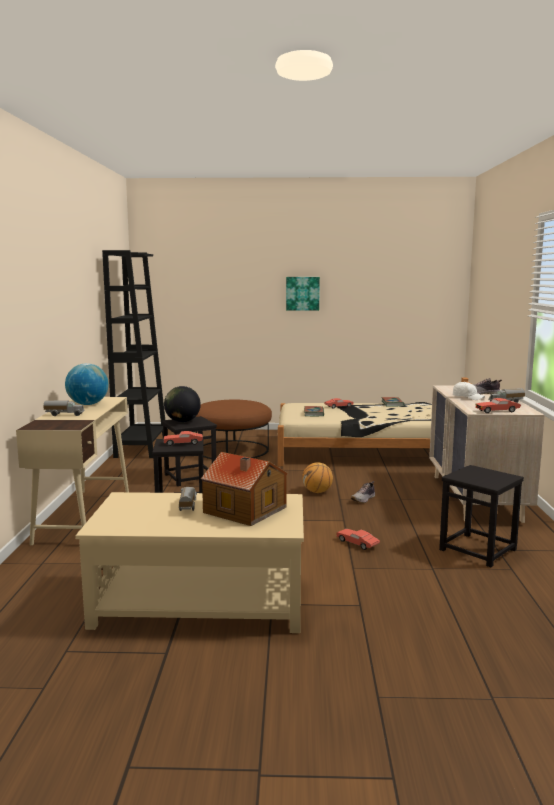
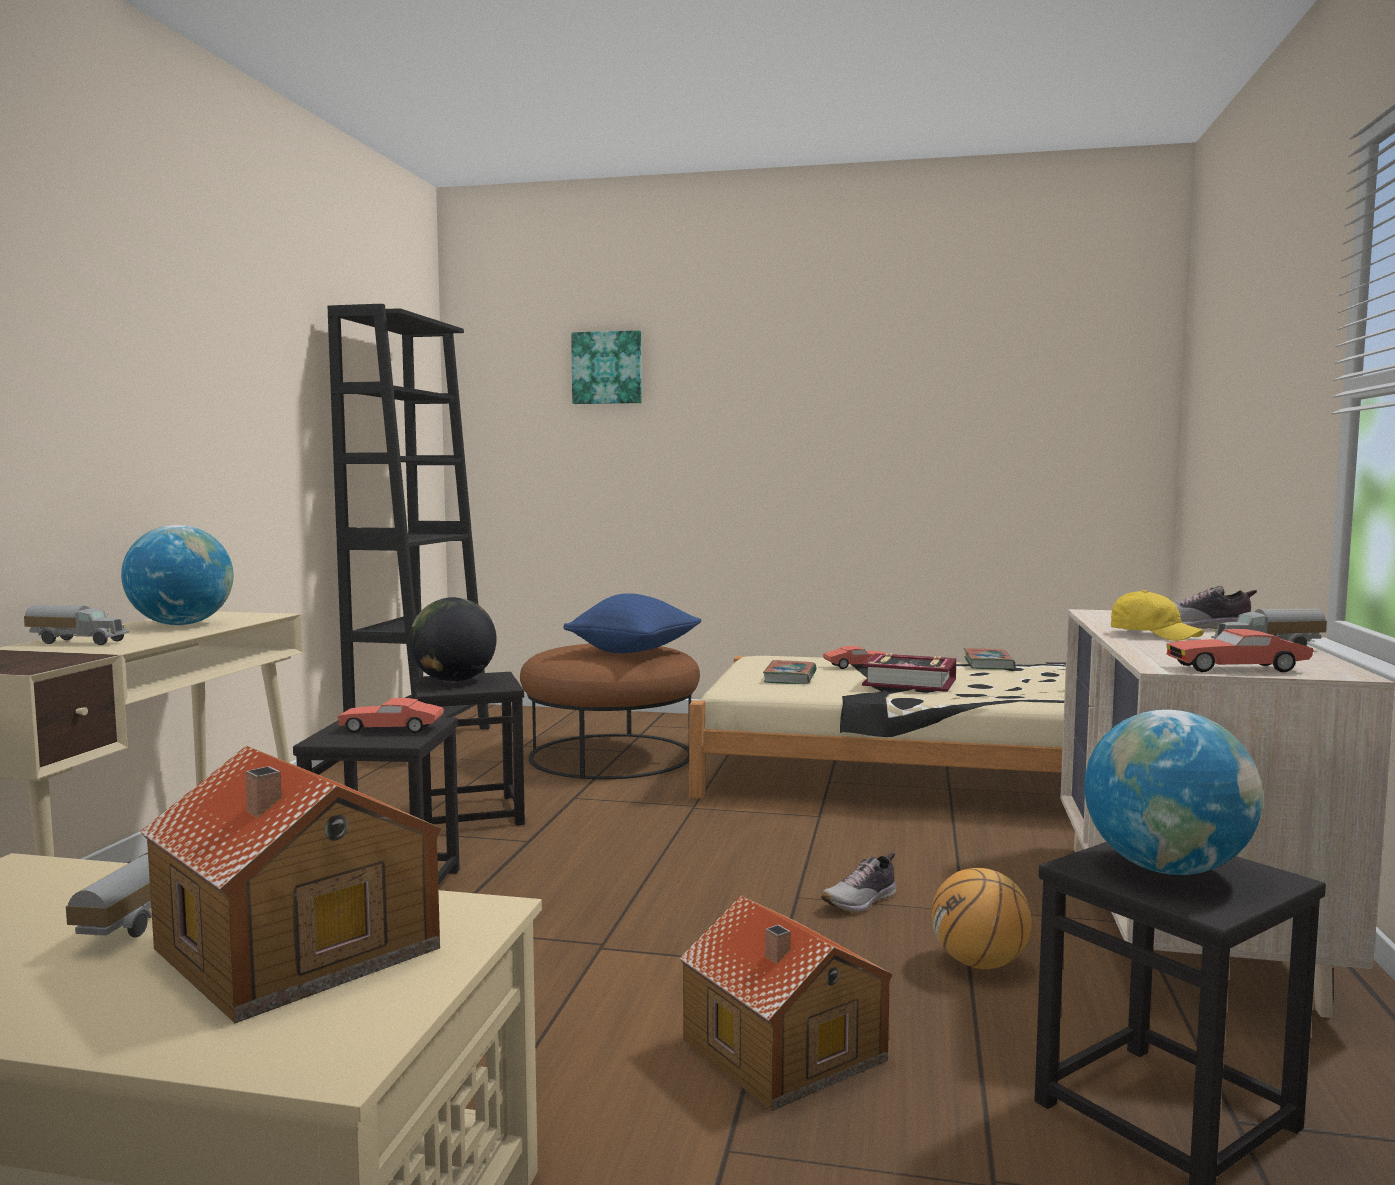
camera: 10 degrees right, 5 degrees down
(243, 404) = (633, 652): none -> blue pillow
(302, 293) = (793, 417): picture -> picture (607, 368)
(317, 492) = (748, 872): basketball -> basketball (979, 964)
(357, 544) = (782, 1052): red toy car -> toy house
(365, 414) = (909, 682): none -> book
(467, 397) = (1153, 635): white cap -> yellow cap
(479, 475) = (1167, 869): none -> globe

